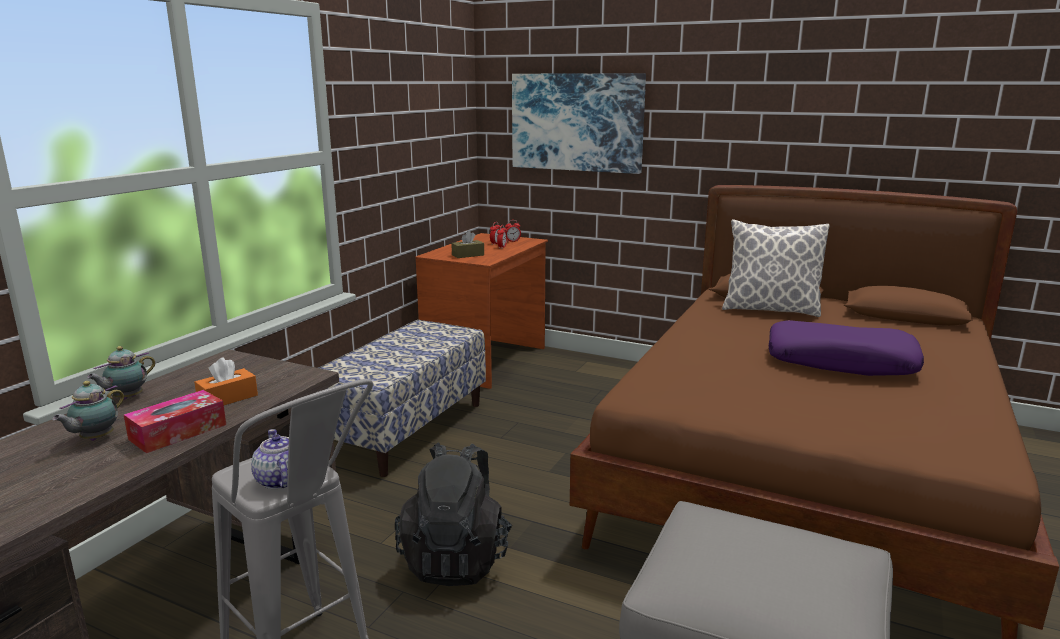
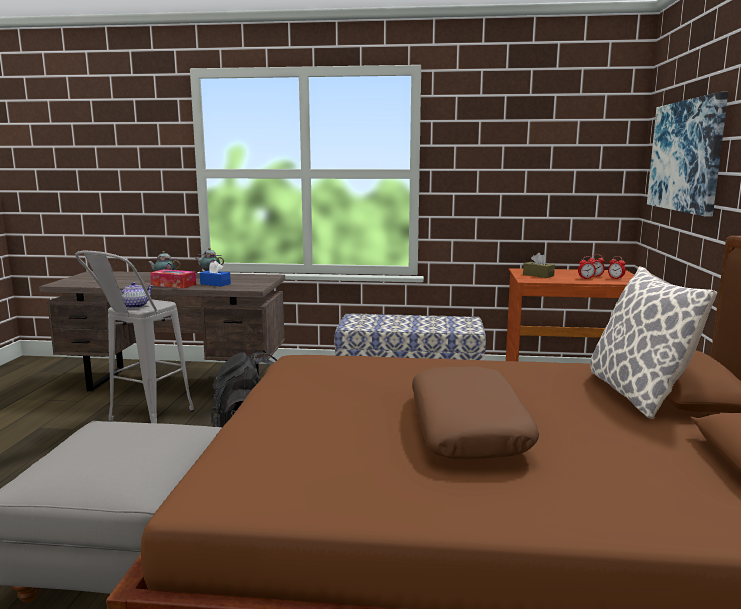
camera: 70 degrees right, 5 degrees down
(228, 398) = (215, 284): orange tissue box -> blue tissue box
(840, 362) = (468, 428): purple pillow -> brown pillow

